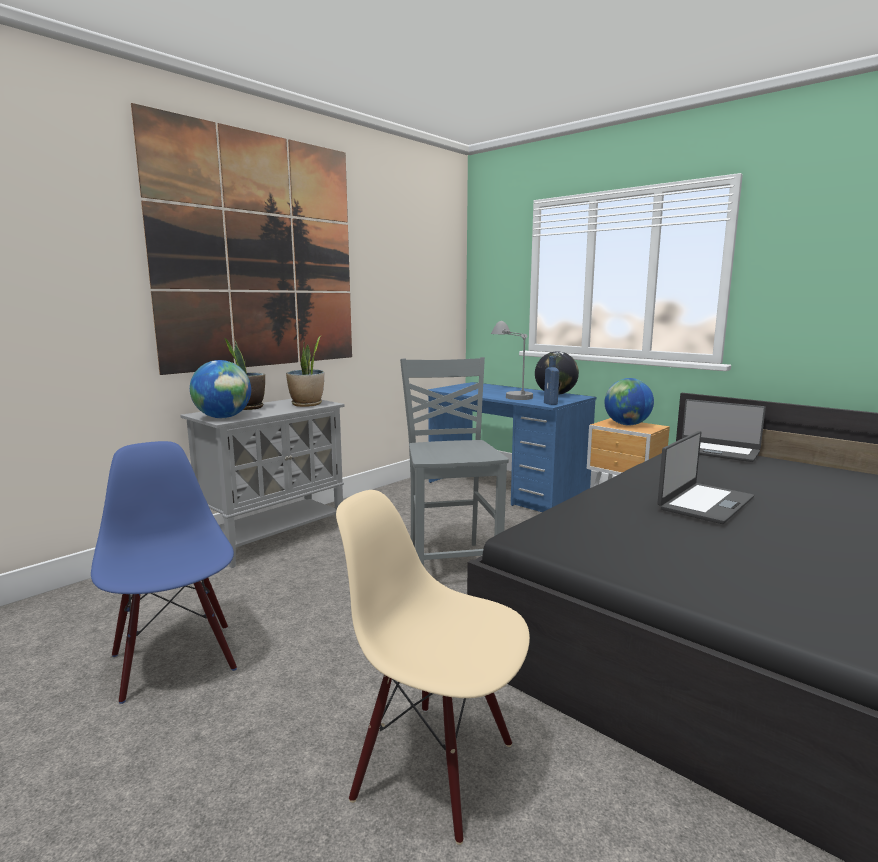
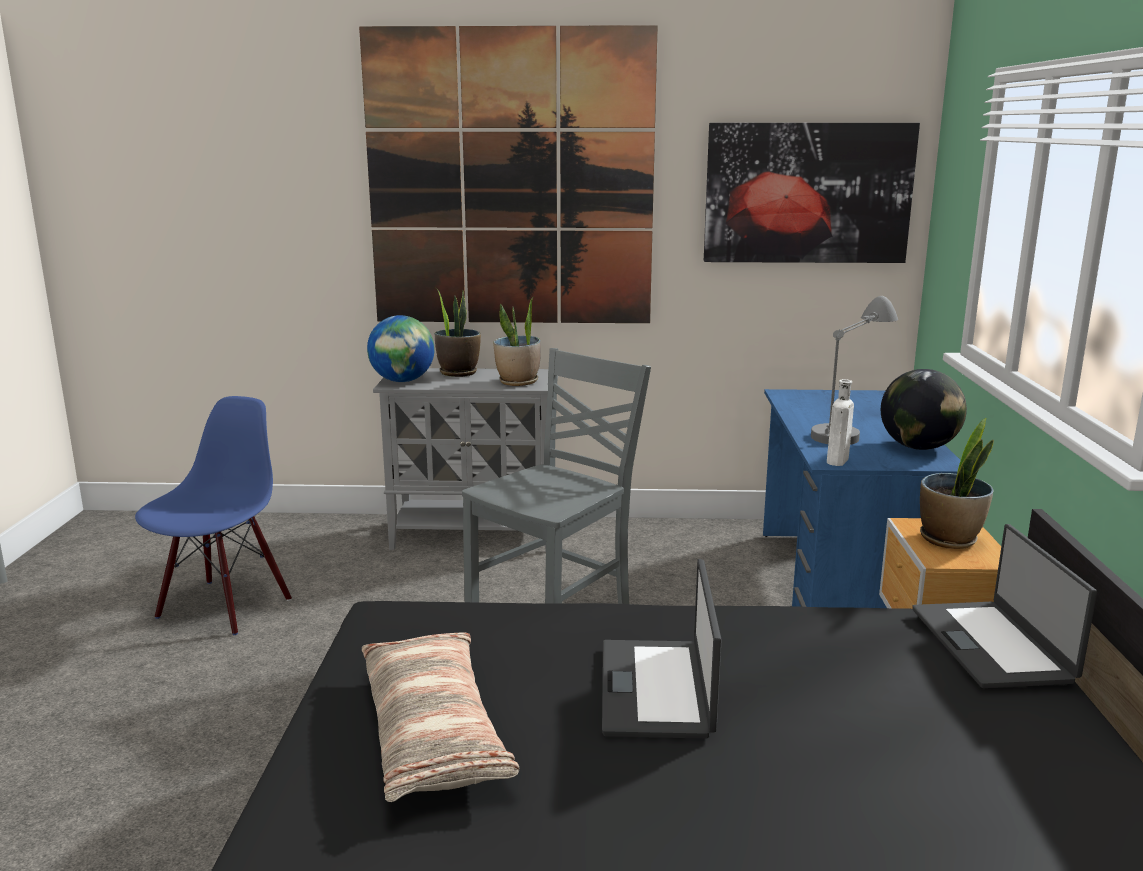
camera: 50 degrees right, 5 degrees up
(420, 270) = (807, 193): none -> picture
(435, 768) = (178, 784): beige chair -> none
(551, 403) = (837, 462): blue bottle -> white bottle
(627, 425) = (949, 539): globe -> potted plant
(704, 503) = (657, 688): laptop -> laptop turned 90 degrees clockwise
(709, 558) = (434, 731): none -> pillow

